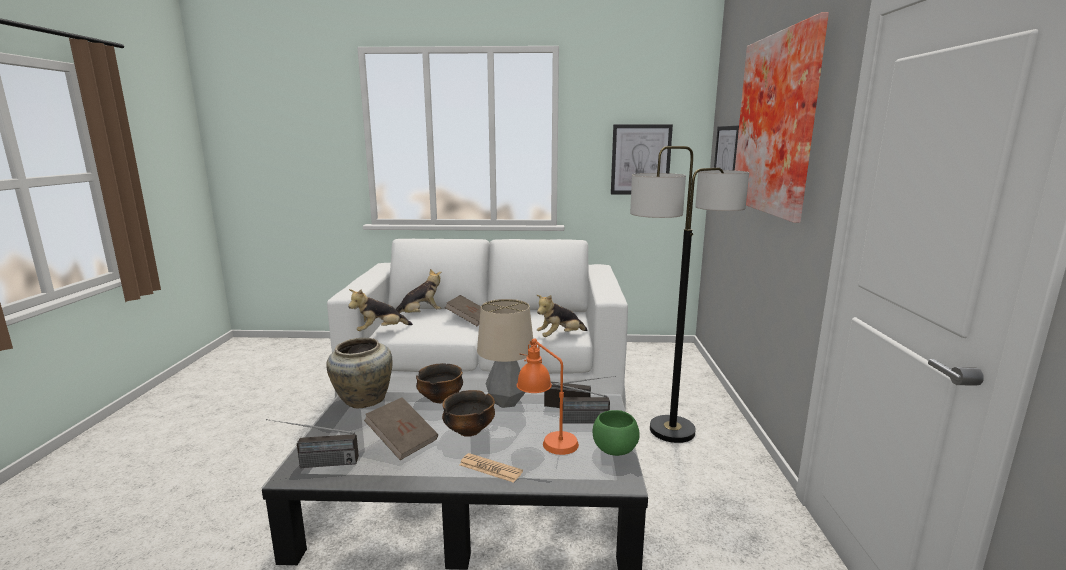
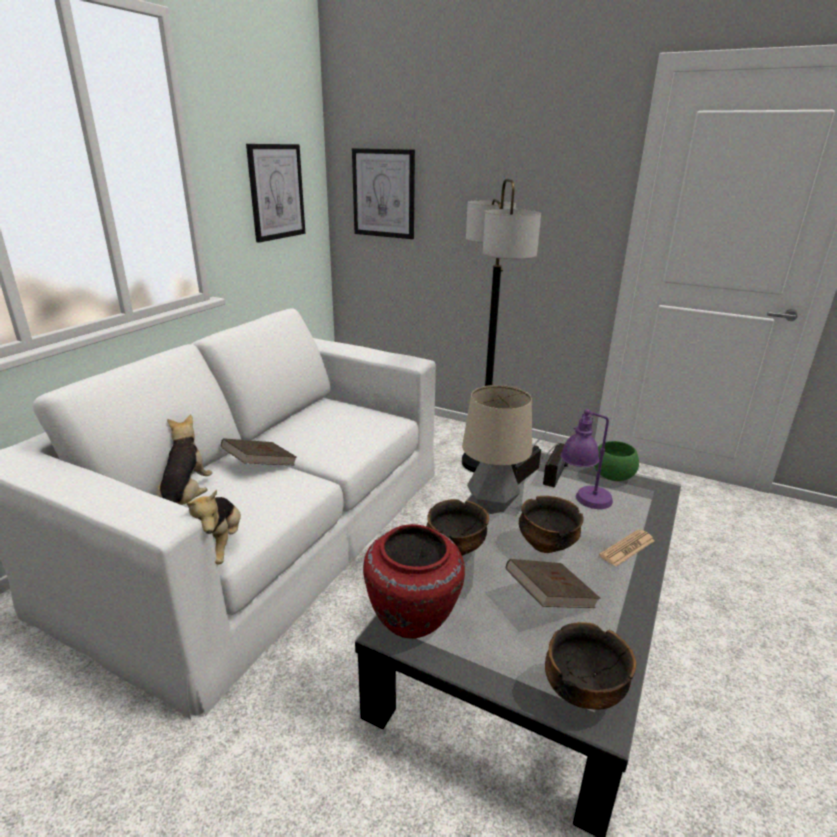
camera: 65 degrees left, 10 degrees up
(314, 464) = (582, 691): radio -> bowl
(362, 400) = (413, 619): beige vase -> red vase
(546, 440) = (583, 504): orange table lamp -> purple table lamp
(560, 337) = (385, 427): plush toy -> none
(780, 124) = (508, 152): picture -> none

